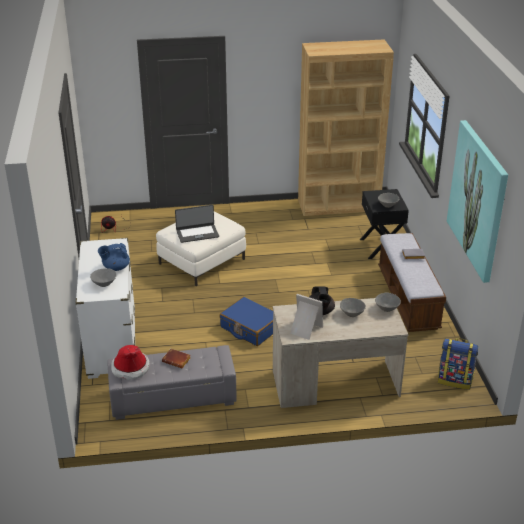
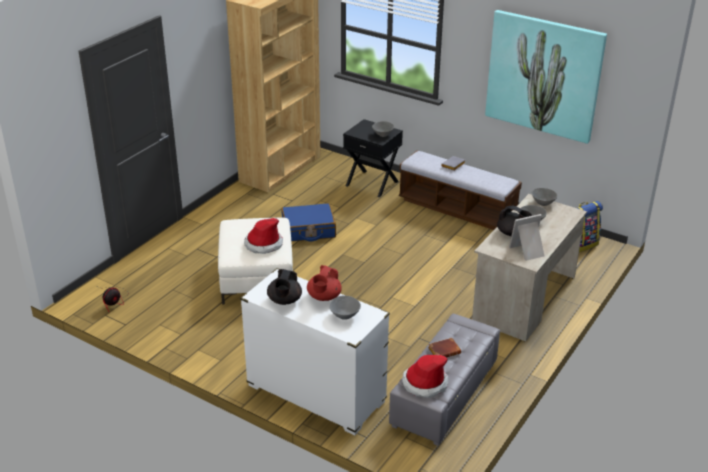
camera: 50 degrees left, 0 degrees up
(94, 256) = (284, 301): none -> black teapot
(115, 267) = (324, 297): blue teapot -> red teapot
(197, 233) = (263, 244): laptop -> hat
(250, 328) = (397, 303): blue suitcase -> blue suitcase (308, 230)

